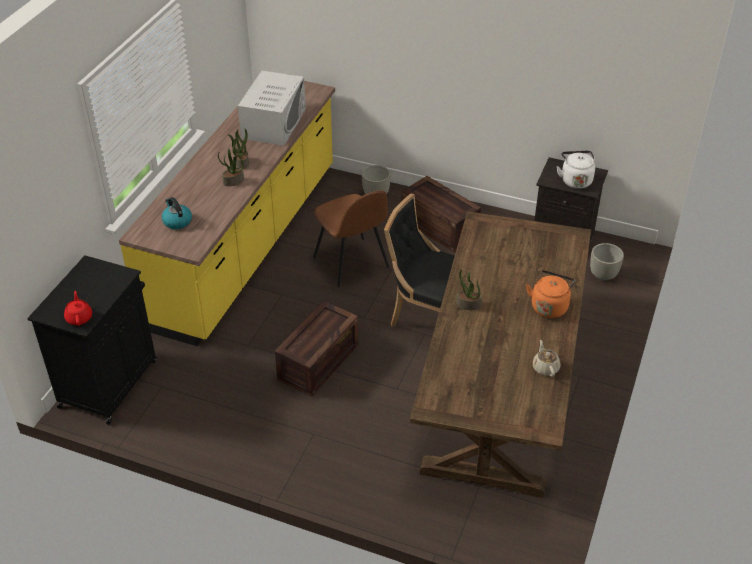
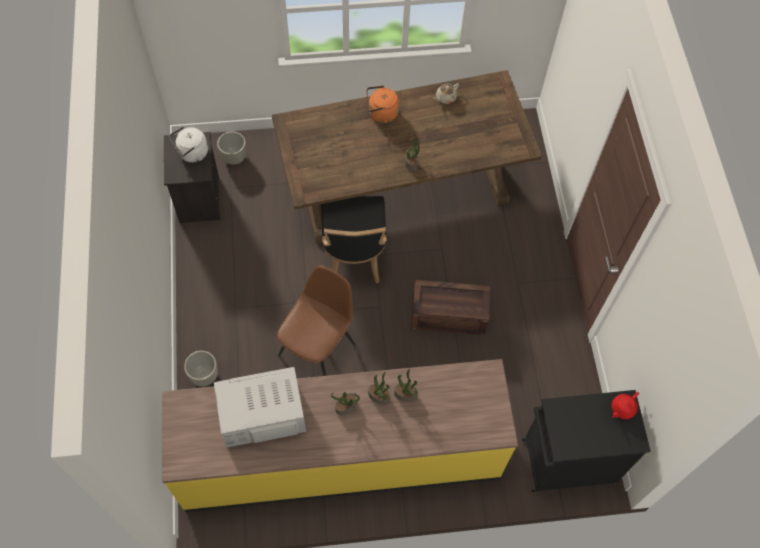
camera: 120 degrees left, 20 degrees up
(177, 221) = (464, 410): kettle -> none
(221, 195) = (406, 394): none -> potted plant
(441, 227) = (229, 298): crate -> none

